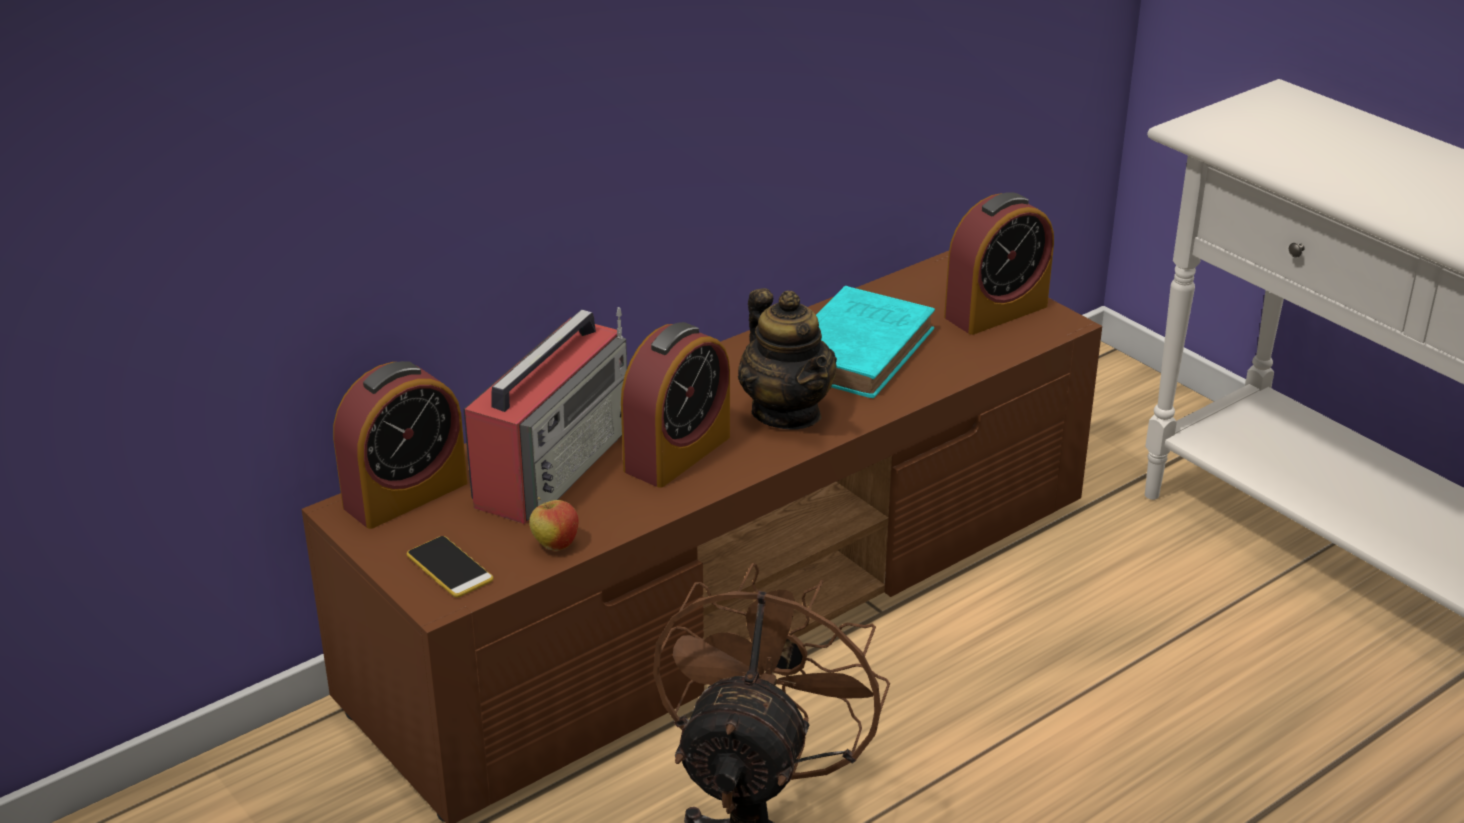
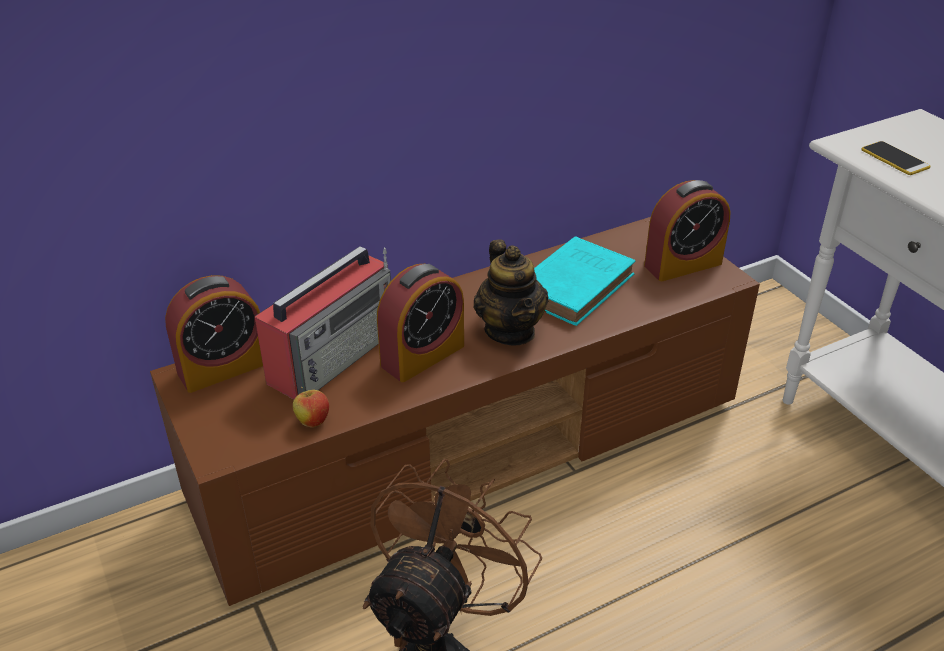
camera: 10 degrees right, 5 degrees up
(449, 567) = (232, 431): phone -> phone (894, 159)

